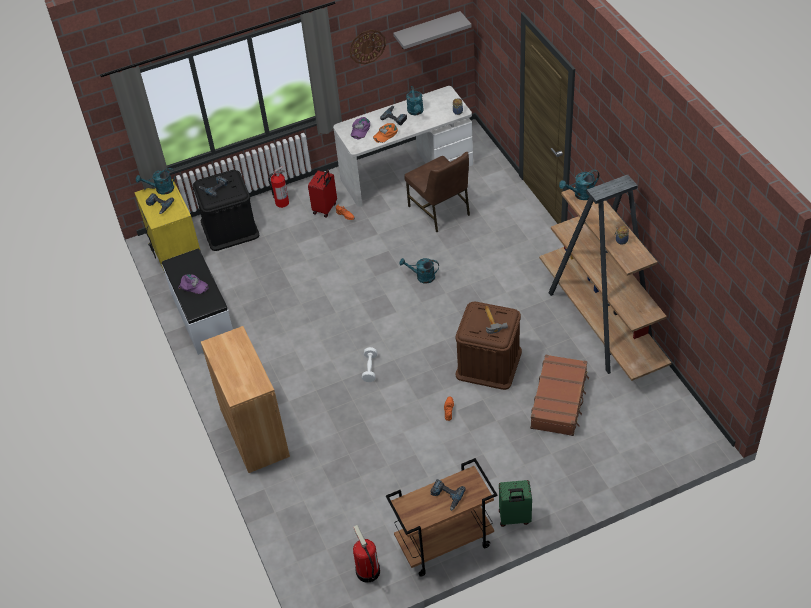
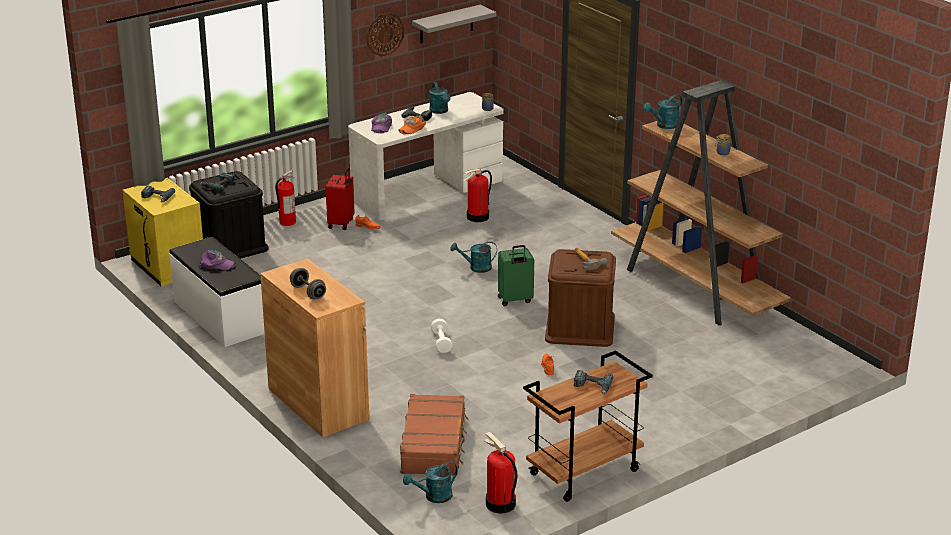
camera: 15 degrees left, 20 degrees down
(161, 189) = (155, 185): turquoise watering can -> turquoise watering can (434, 497)
(231, 372) = (308, 292): none -> grey dumbbell
(440, 211) = (478, 217): brown chair -> fire extinguisher
(514, 518) = (658, 445): green suitcase -> green suitcase (515, 300)
(559, 401) = (673, 350): brown suitcase -> brown suitcase (434, 445)

